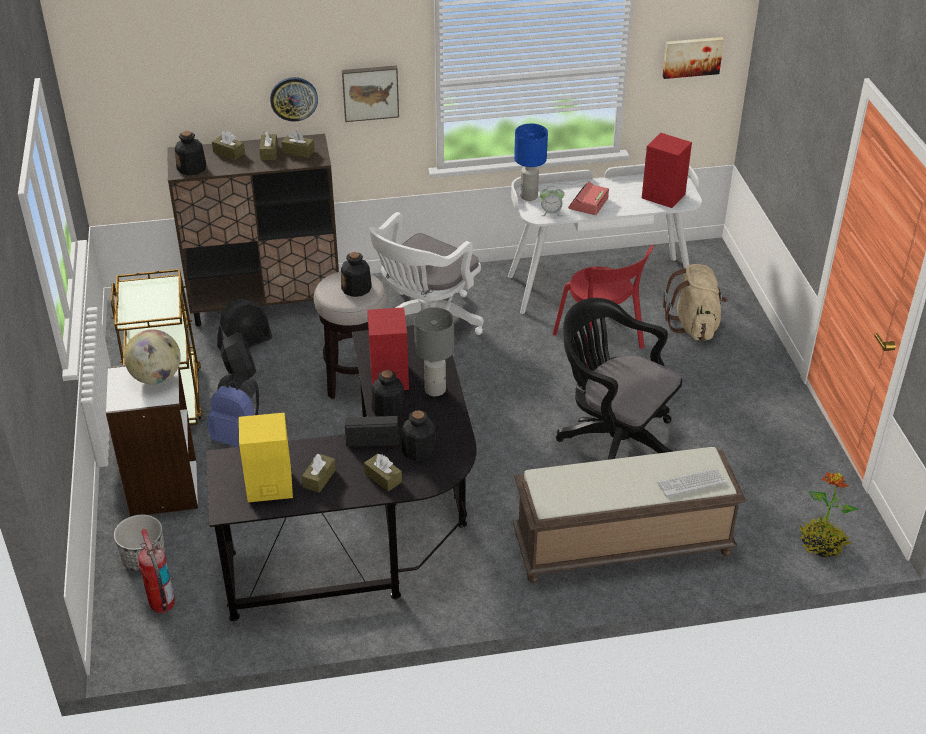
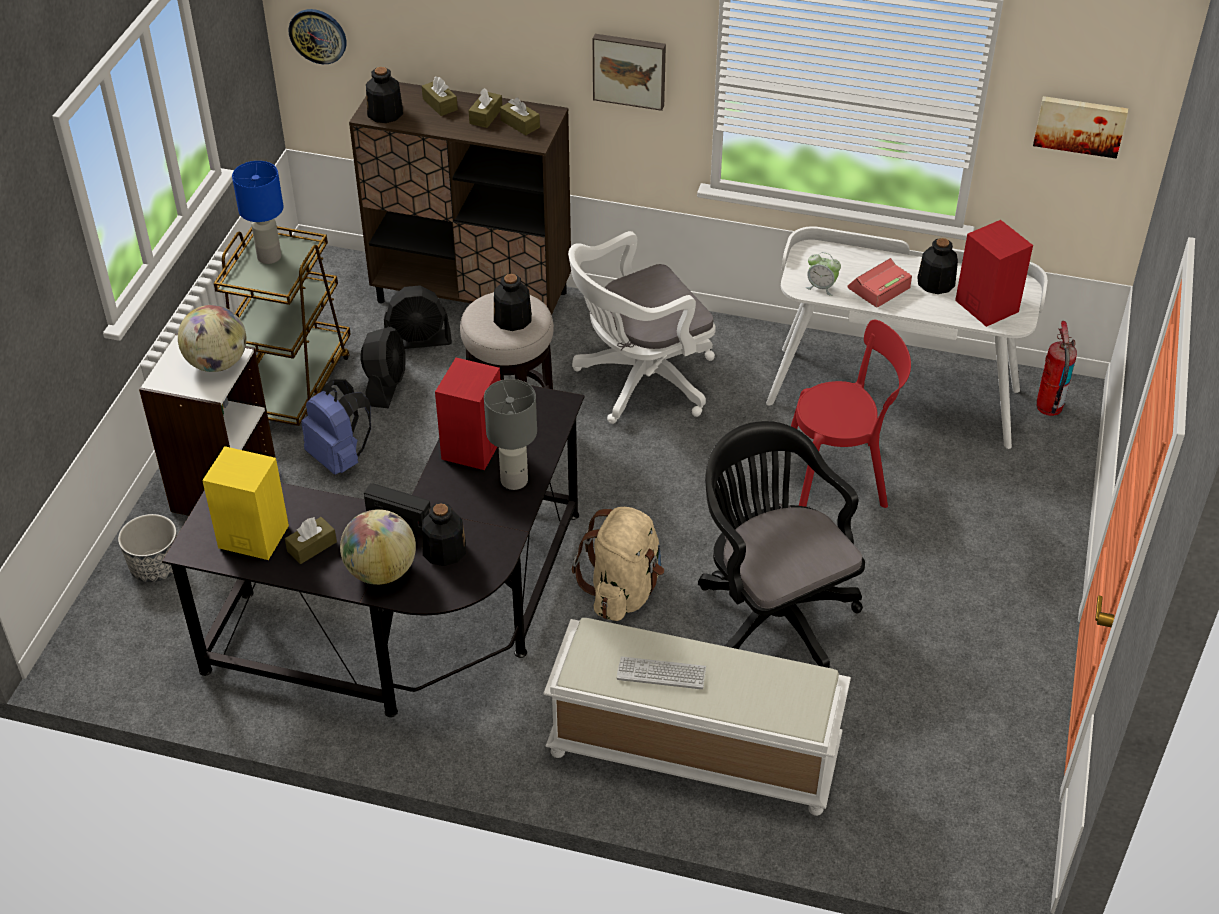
camera: 25 degrees right, 5 degrees up
(162, 604) = (142, 626): fire extinguisher -> fire extinguisher (1048, 407)
(294, 98) = (533, 55): wall clock -> wall clock (318, 35)
(383, 478) = (381, 571): brown tissue box -> globe
(388, 409) = (445, 487): bottle -> bottle (935, 283)
(528, 196) = (808, 257): blue table lamp -> blue table lamp (268, 257)
(600, 343) = (841, 476): red chair -> red chair turned 90 degrees counterclockwise
(621, 546) = (691, 752): brown bench -> white bench
(691, 483) = (772, 708): keyboard -> keyboard (661, 673)
(694, 326) = (981, 492): beige backpack -> beige backpack (623, 591)
(821, 544) = (949, 847): potted plant -> none

